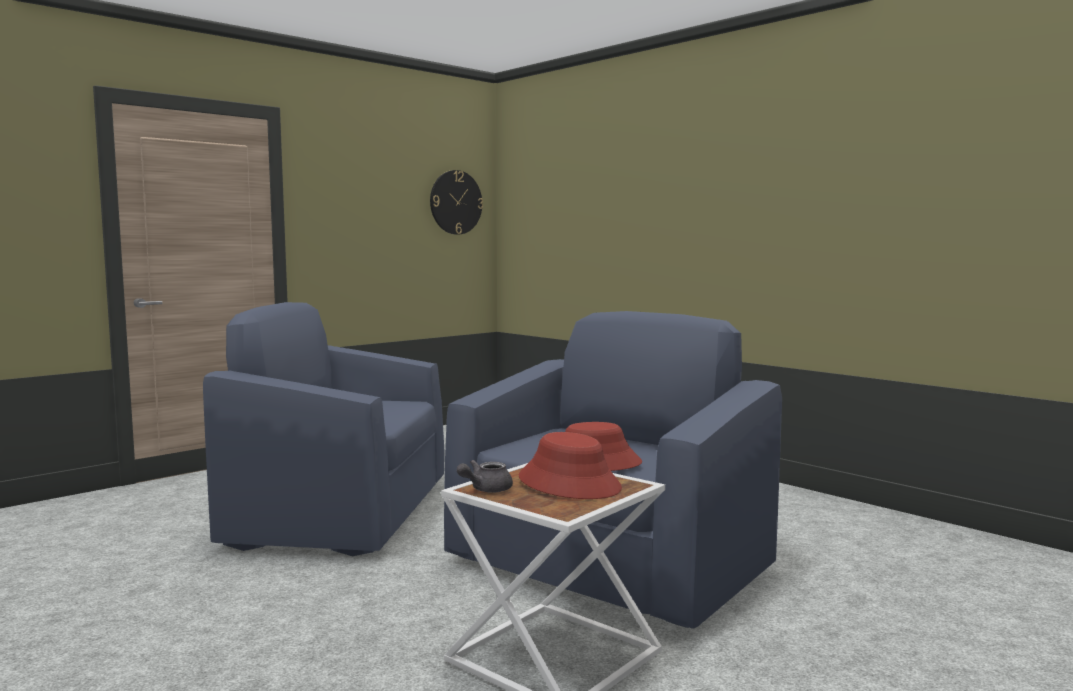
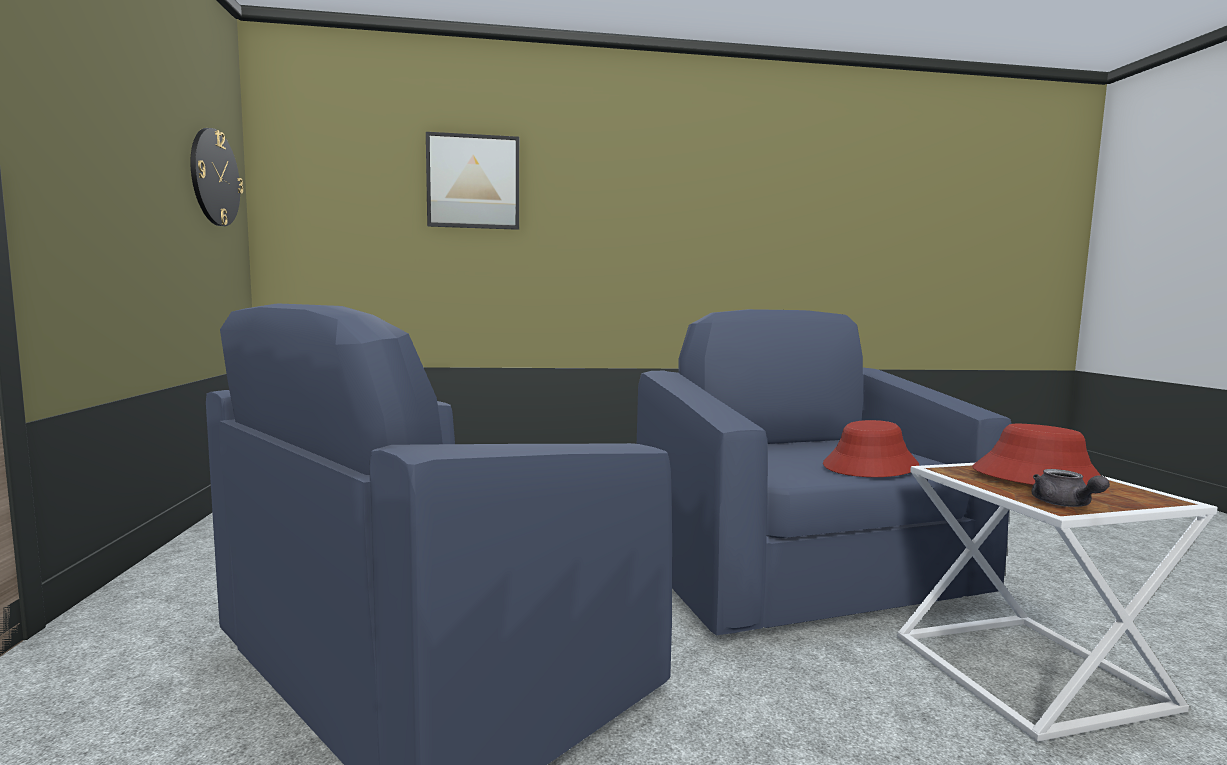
camera: 55 degrees left, 0 degrees up
(617, 182) = (473, 182): none -> picture

